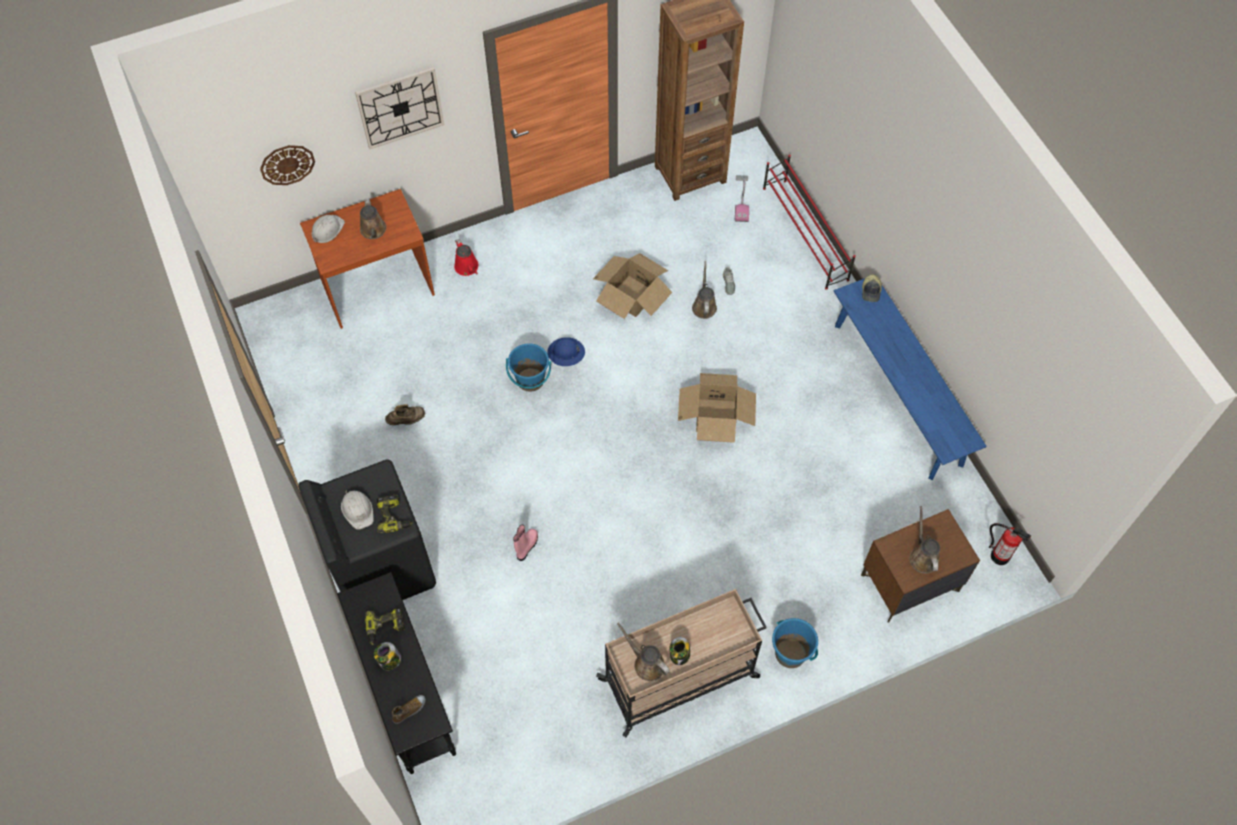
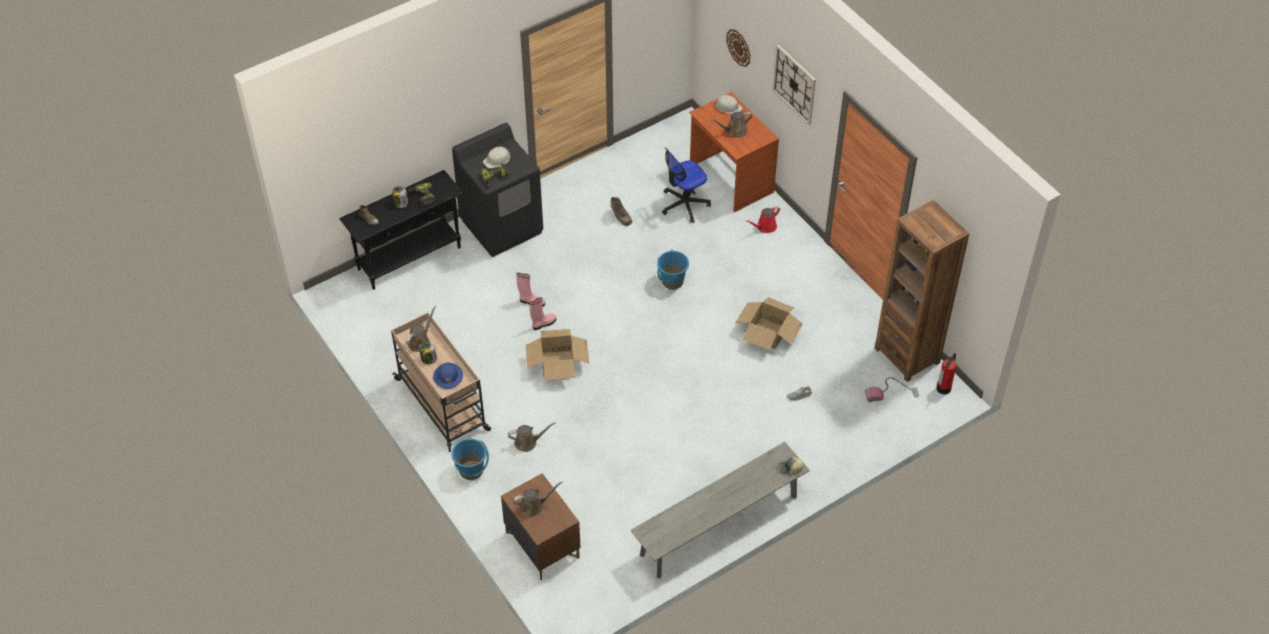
camera: 80 degrees right, 10 degrees down
(405, 345) = (684, 204): none -> office chair
(566, 352) = (702, 299): blue hard hat -> blue hard hat (448, 376)
(567, 537) = (543, 323): none -> pink boot
(704, 305) = (771, 381): brown watering can -> brown watering can (528, 442)
(715, 416) = (667, 401): cardboard box -> cardboard box (557, 363)
(805, 234) = (868, 444): red shoe rack -> none
(897, 393) = (719, 525): blue bench -> grey bench
(1000, 556) = (578, 608): fire extinguisher -> fire extinguisher (944, 388)

